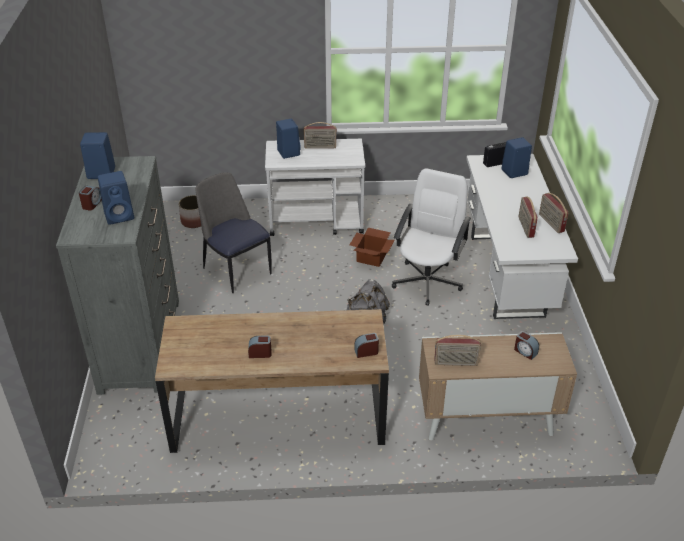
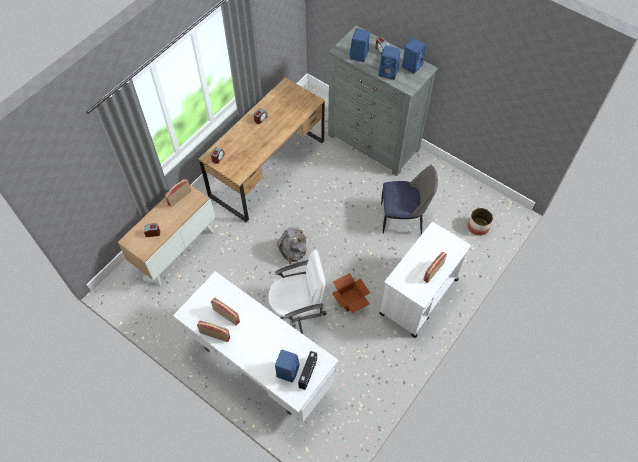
camera: 130 degrees right, 20 degrees up
(288, 152) = (442, 247): blue speaker -> blue speaker (389, 73)
(427, 281) = (298, 312): white office chair -> white office chair turned 75 degrees counterclockwise

